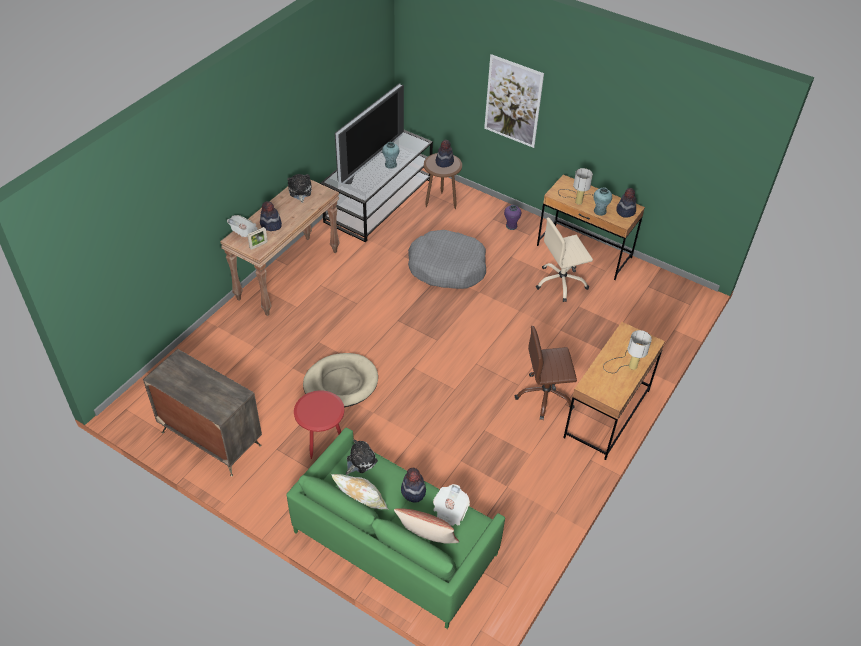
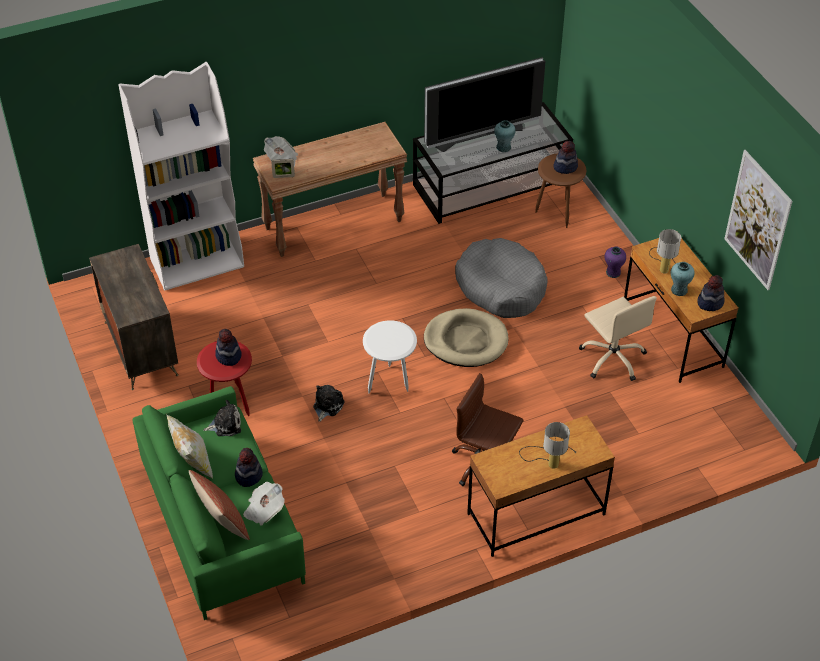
camera: 35 degrees right, 0 degrees up
(203, 349) = (197, 262): none -> white bookcase
(271, 225) = (312, 161): hat -> hat (228, 356)
(300, 192) = (368, 138): plush toy -> plush toy (327, 406)
(341, 383) = (295, 353): beige dog bed -> beige dog bed (466, 341)
(430, 372) = (390, 384): none -> white side table
(513, 101) = (647, 123): picture -> picture (757, 220)
(561, 283) = (613, 358): beige office chair -> beige office chair turned 135 degrees counterclockwise

